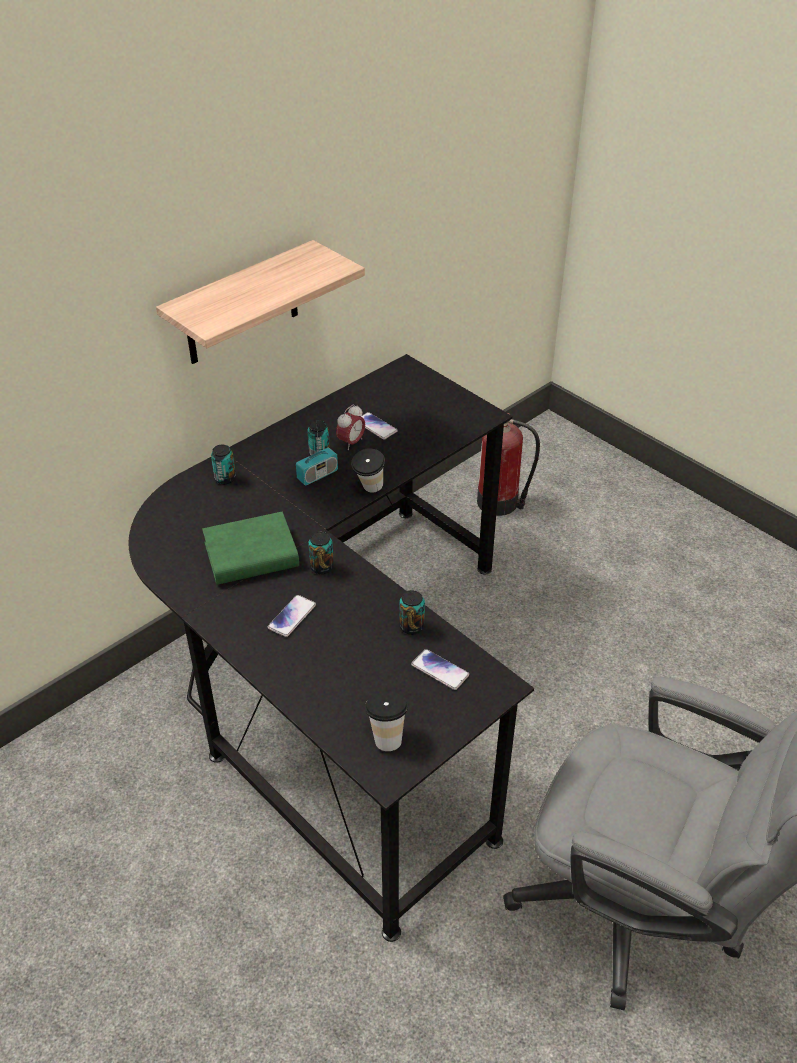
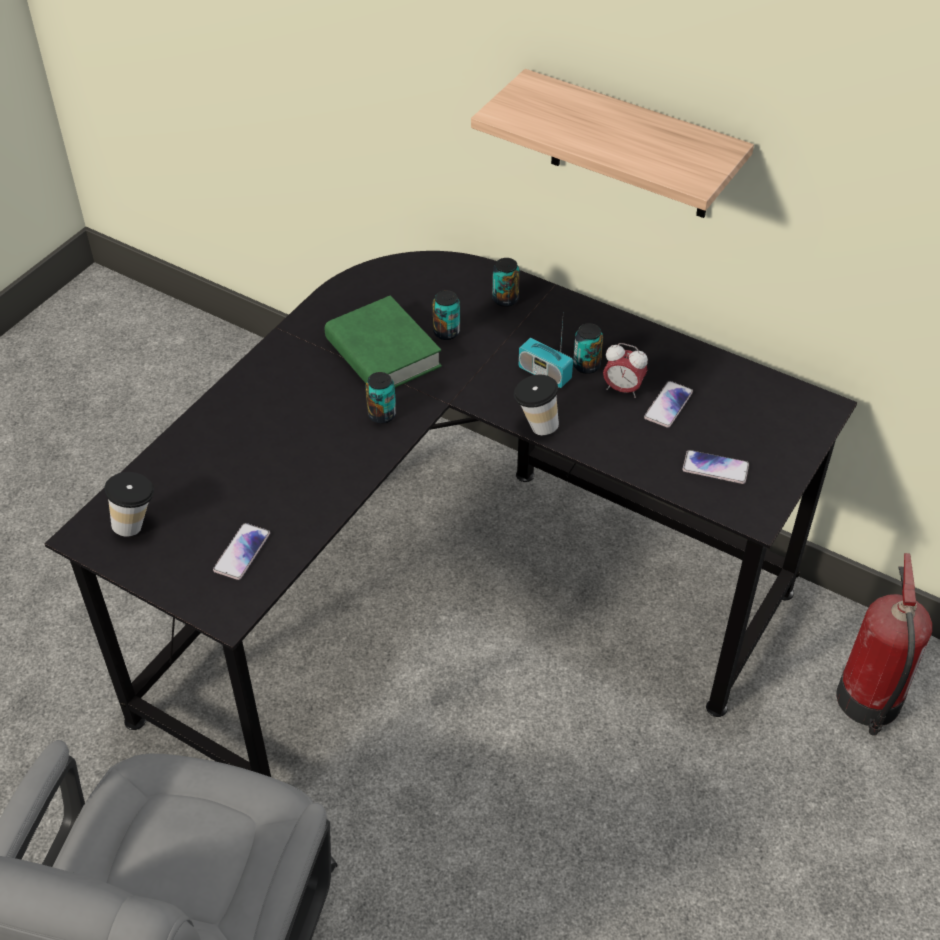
camera: 75 degrees right, 5 degrees up
(292, 616) = (296, 409): phone -> phone (715, 468)
(411, 626) = (305, 513): can -> can (446, 332)

